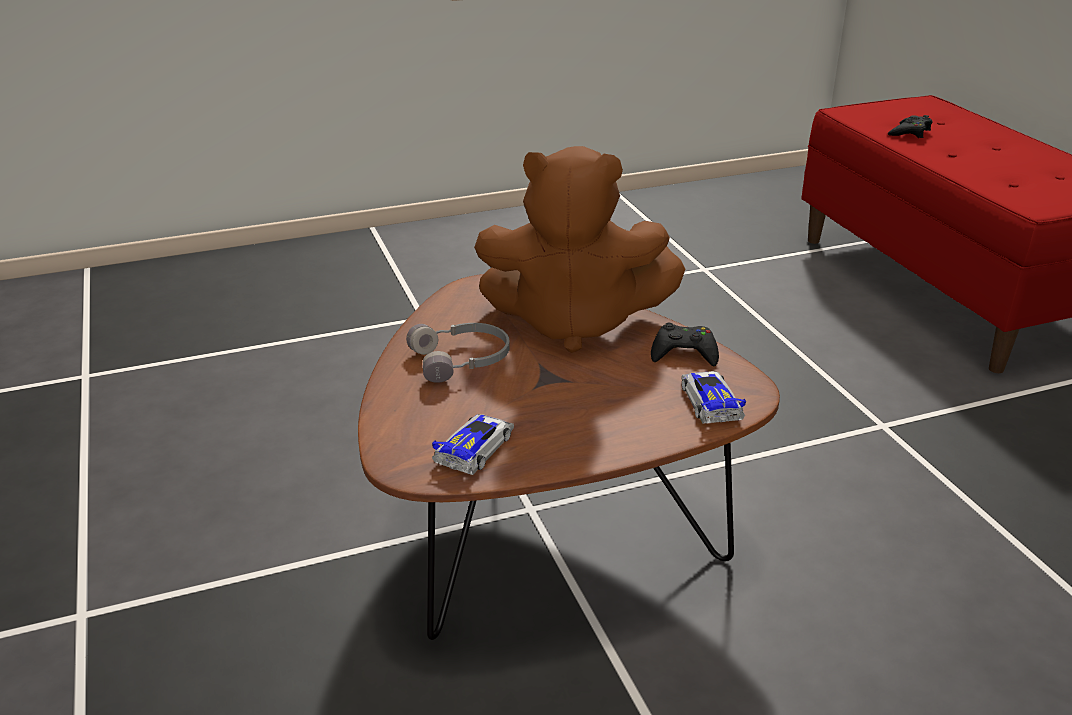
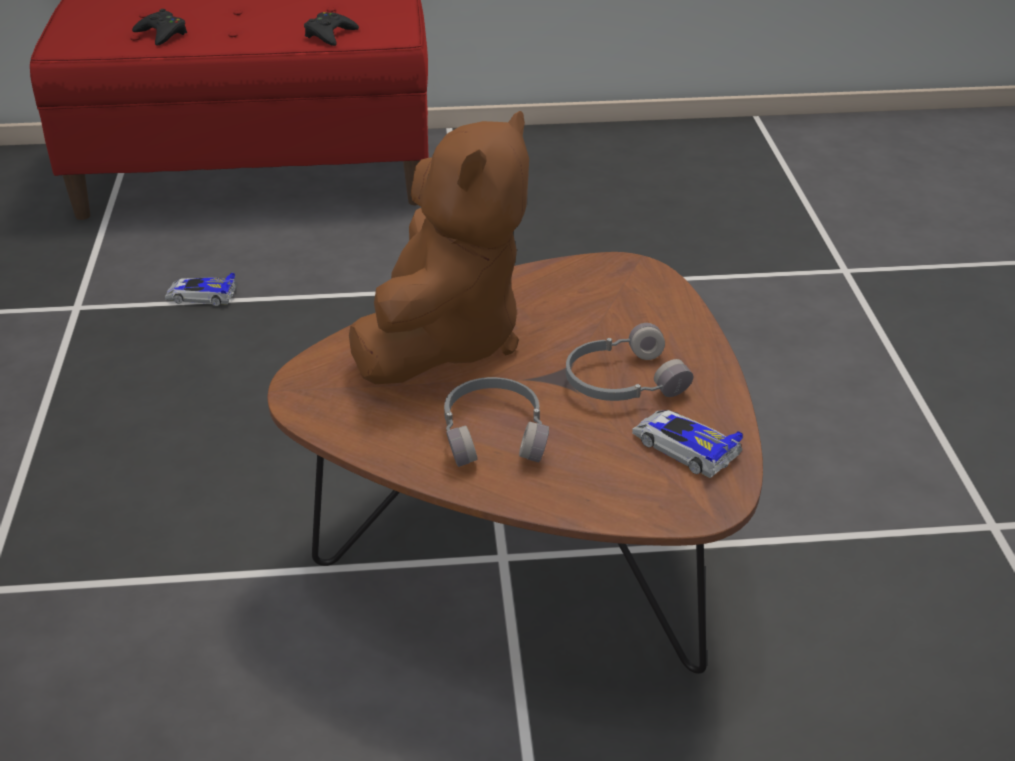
camera: 75 degrees left, 5 degrees up
(558, 407) = (622, 381): none -> grey headphones
(684, 352) = (542, 285): black game controller -> black game controller (330, 35)
(709, 400) = (639, 291): toy car -> toy car (201, 296)

